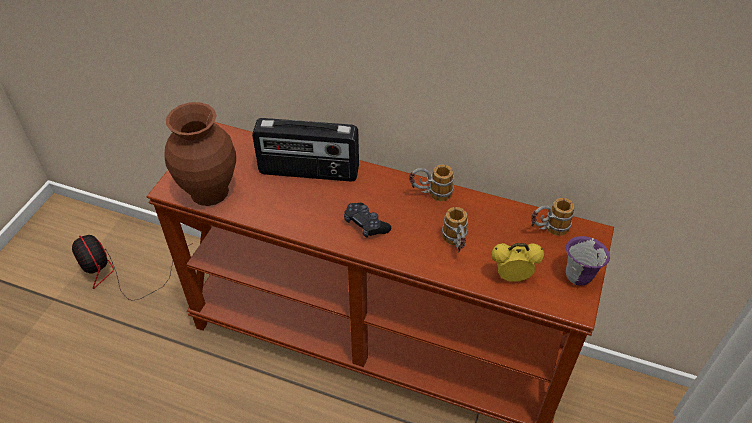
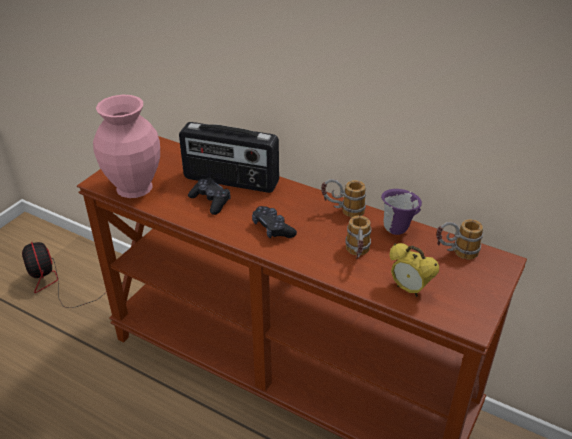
camera: 10 degrees right, 10 degrees down
(211, 191) = (135, 187): brown vase -> pink vase
(294, 199) = (210, 201): none -> black game controller
(512, 277) = (409, 289): alarm clock -> alarm clock turned 150 degrees counterclockwise
(579, 276) = (480, 297): purple mug -> purple mug (397, 228)

